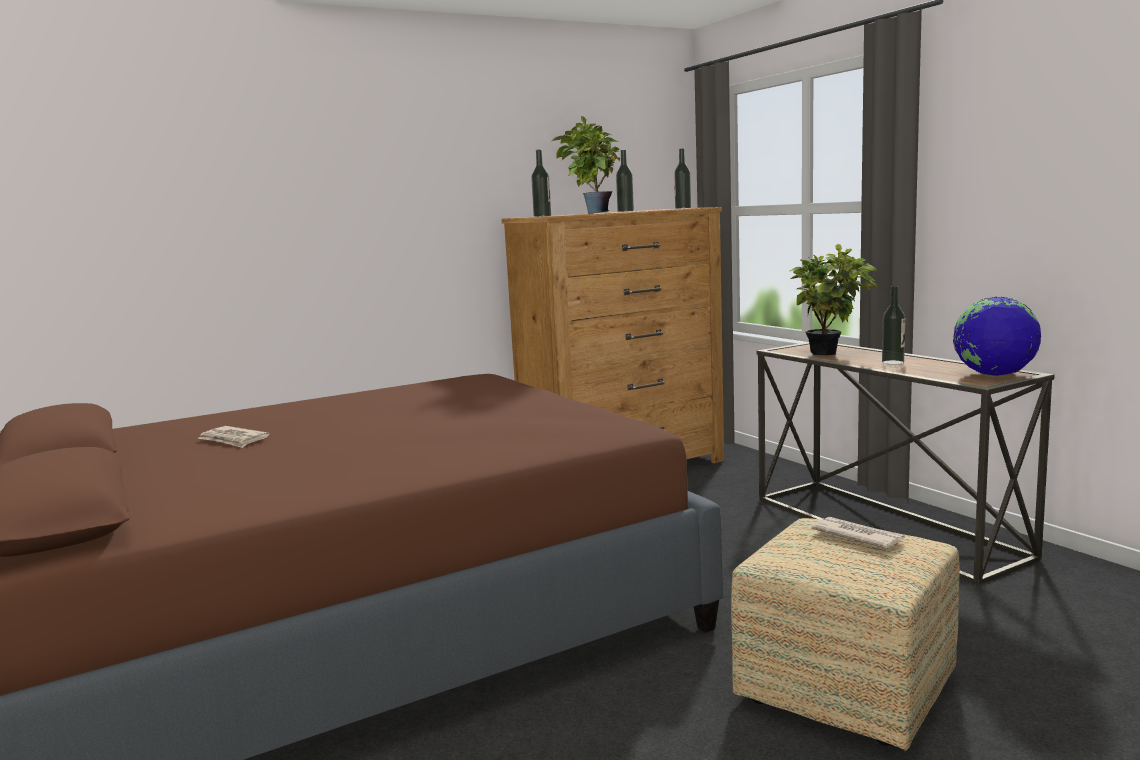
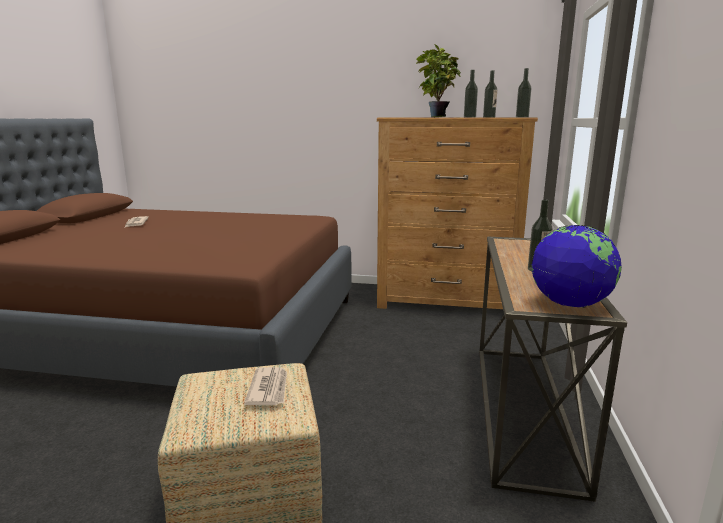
camera: 40 degrees right, 5 degrees up
(542, 216) = (390, 117): bottle -> bottle (489, 117)
(831, 354) = (523, 251): potted plant -> none

